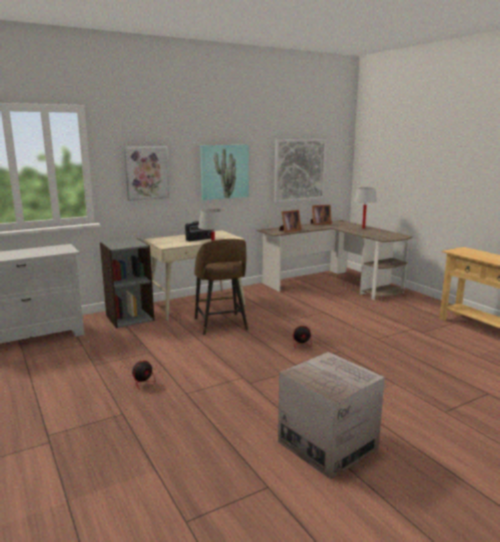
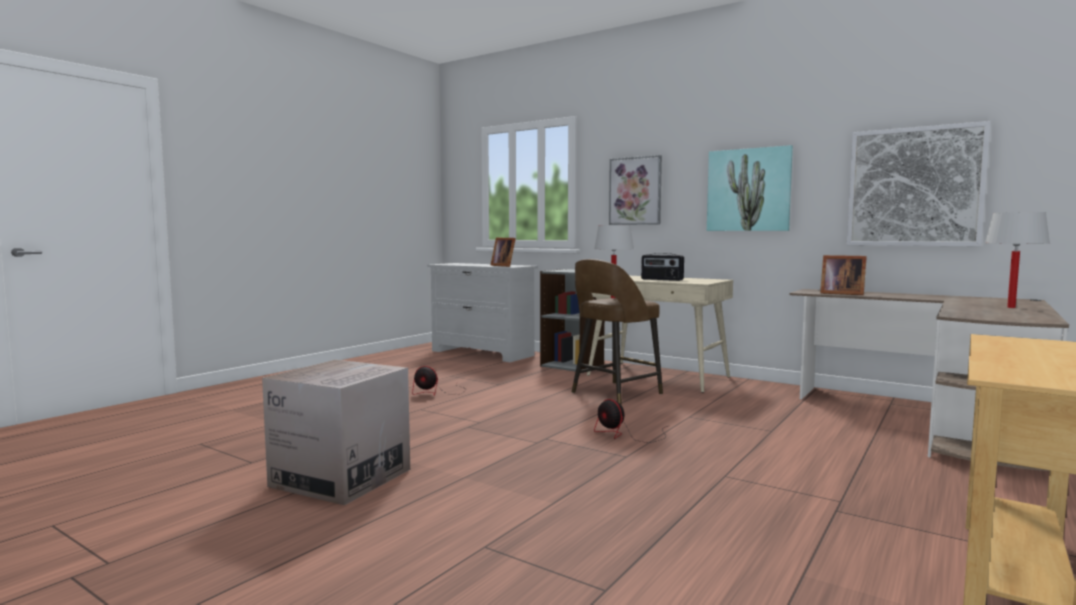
camera: 65 degrees right, 10 degrees down
(319, 224) = (951, 296): picture frame -> picture frame (504, 266)

